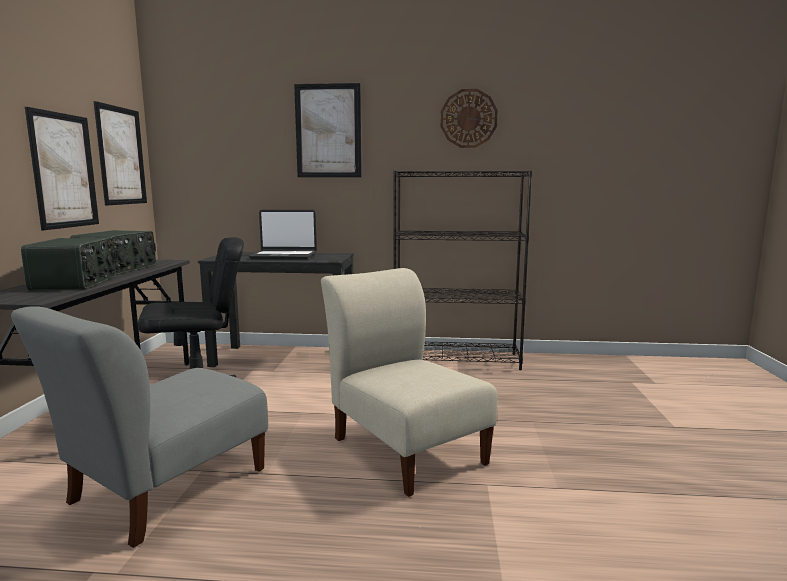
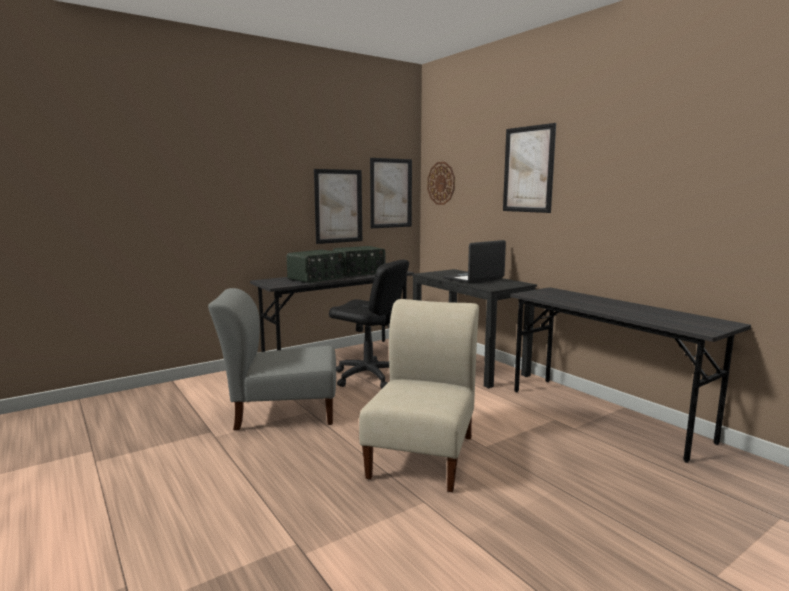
camera: 50 degrees right, 0 degrees up
(284, 256) = (474, 278): laptop -> laptop turned 90 degrees clockwise
(457, 359) = (606, 414): black bookcase -> grey desk
(468, 118) = (655, 151): wall clock -> wall clock (441, 183)

